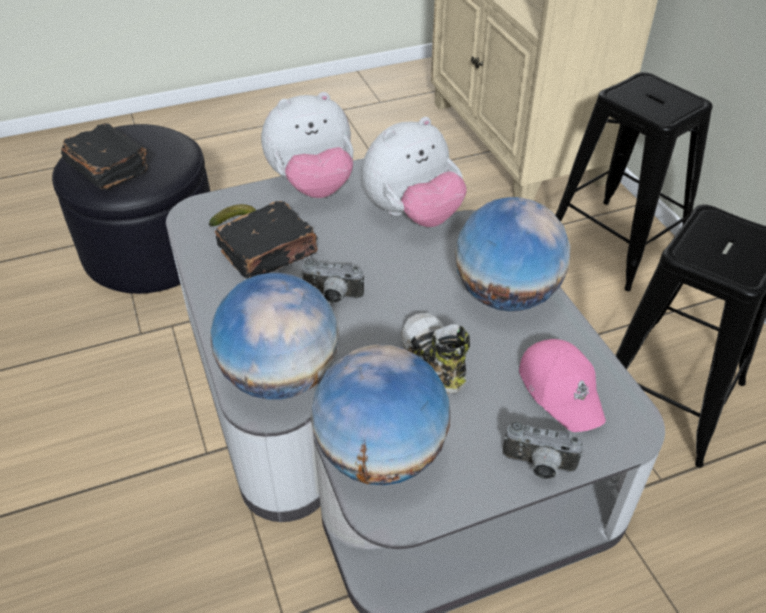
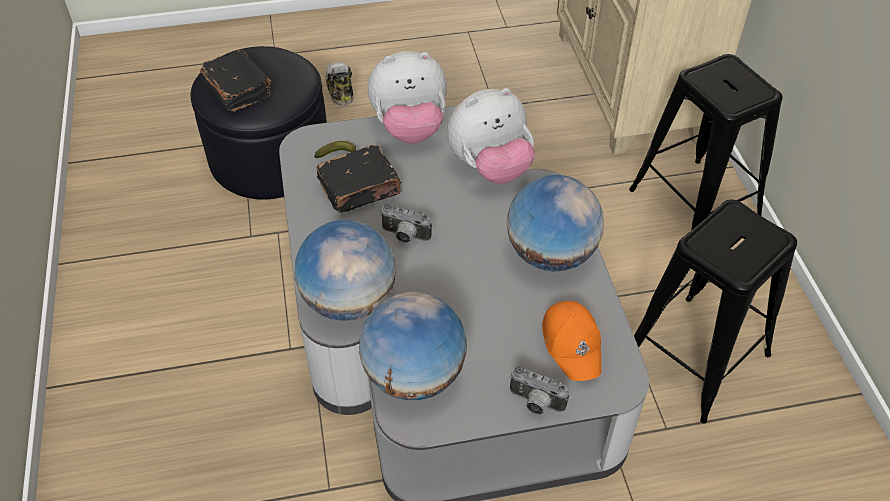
camera: 10 degrees right, 5 degrees up
(432, 360) = (474, 304): shoe -> shoe (340, 89)
(561, 390) = (573, 344): pink cap -> orange cap

